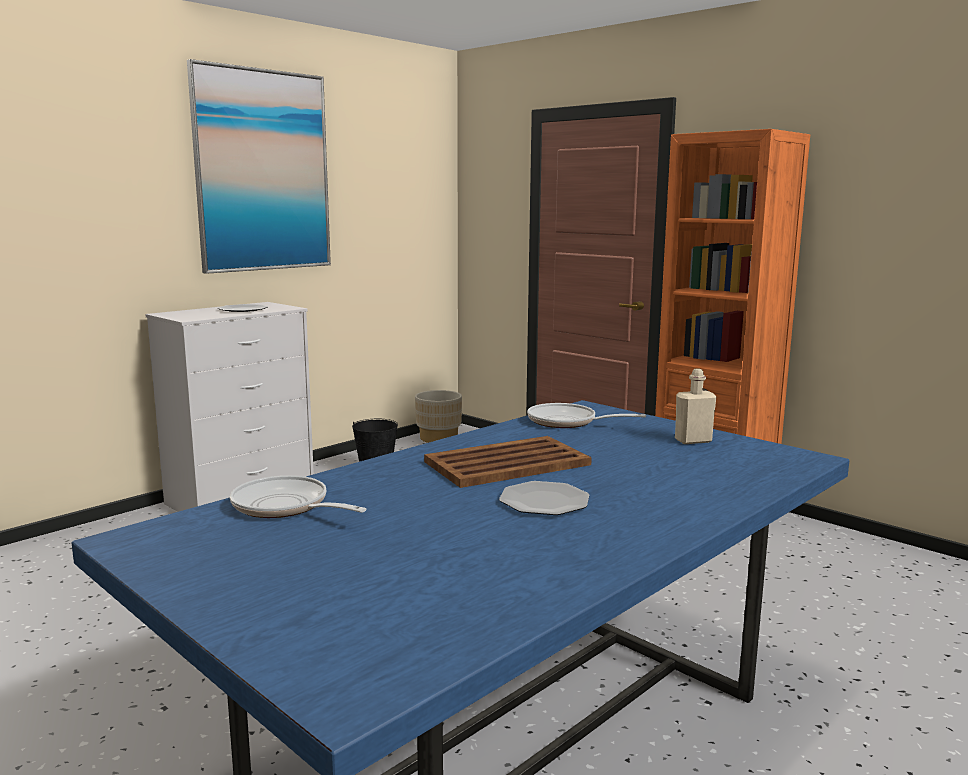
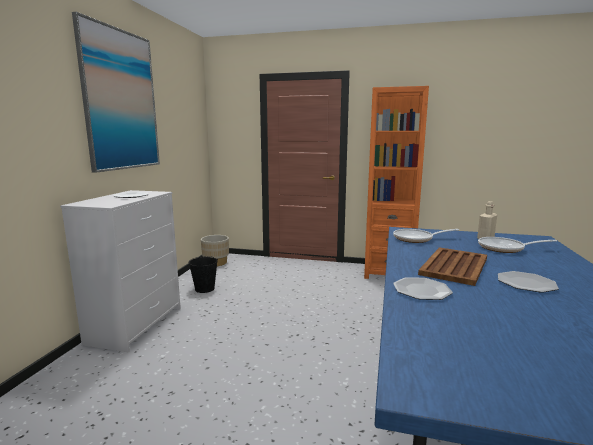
camera: 30 degrees left, 0 degrees up
(285, 507) = (433, 325): frying pan -> frying pan (505, 248)
(376, 477) = (421, 290): none -> plate

